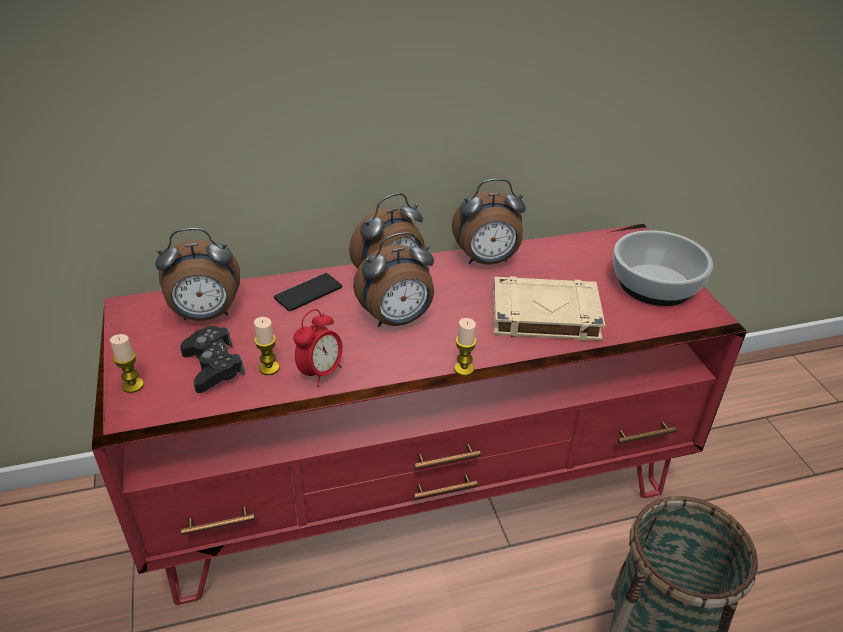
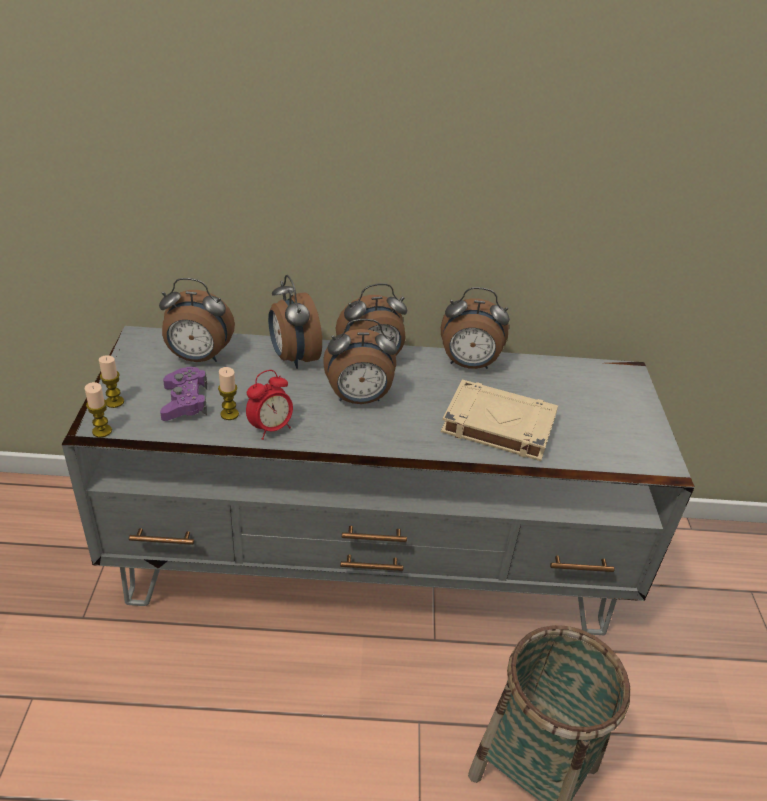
camera: 15 degrees right, 0 degrees up
(213, 366) = (185, 401): black game controller -> purple game controller
(308, 293) = (293, 358): phone -> alarm clock
(418, 488) = (371, 565): red tv stand -> grey tv stand
(464, 369) = (397, 455): candle -> candle (102, 431)
(654, 284) = (623, 421): bowl -> none

